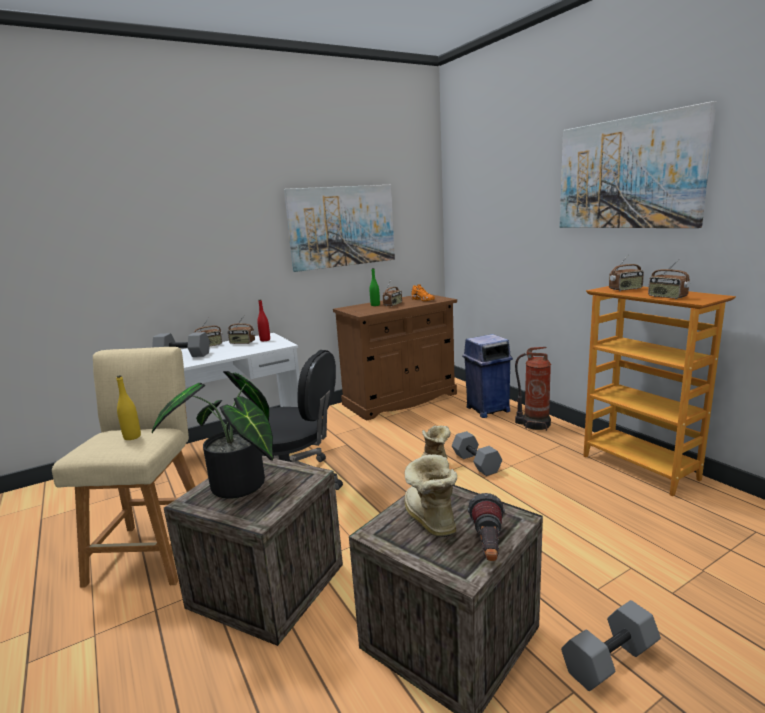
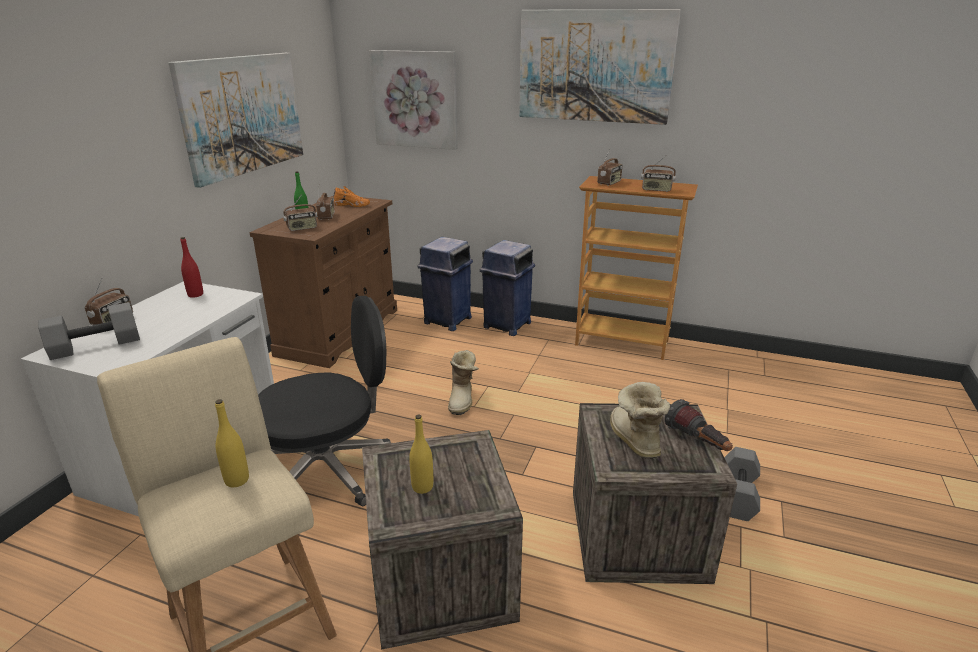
camera: 40 degrees left, 10 degrees up
(238, 489) = (422, 487): potted plant -> yellow bottle
(242, 343) = (164, 306): radio -> radio (302, 228)
(428, 520) = (633, 440): boot -> boot turned 45 degrees clockwise
(477, 463) = (498, 379): grey dumbbell -> none
(487, 218) = (415, 99): none -> picture
(534, 424) = (506, 325): fire extinguisher -> blue trash can

